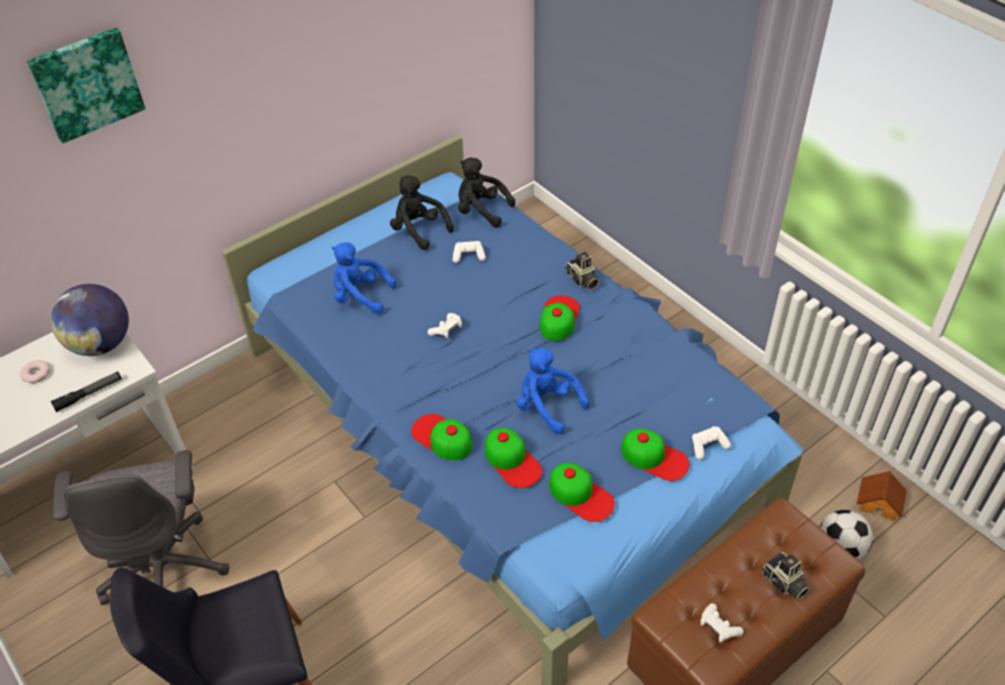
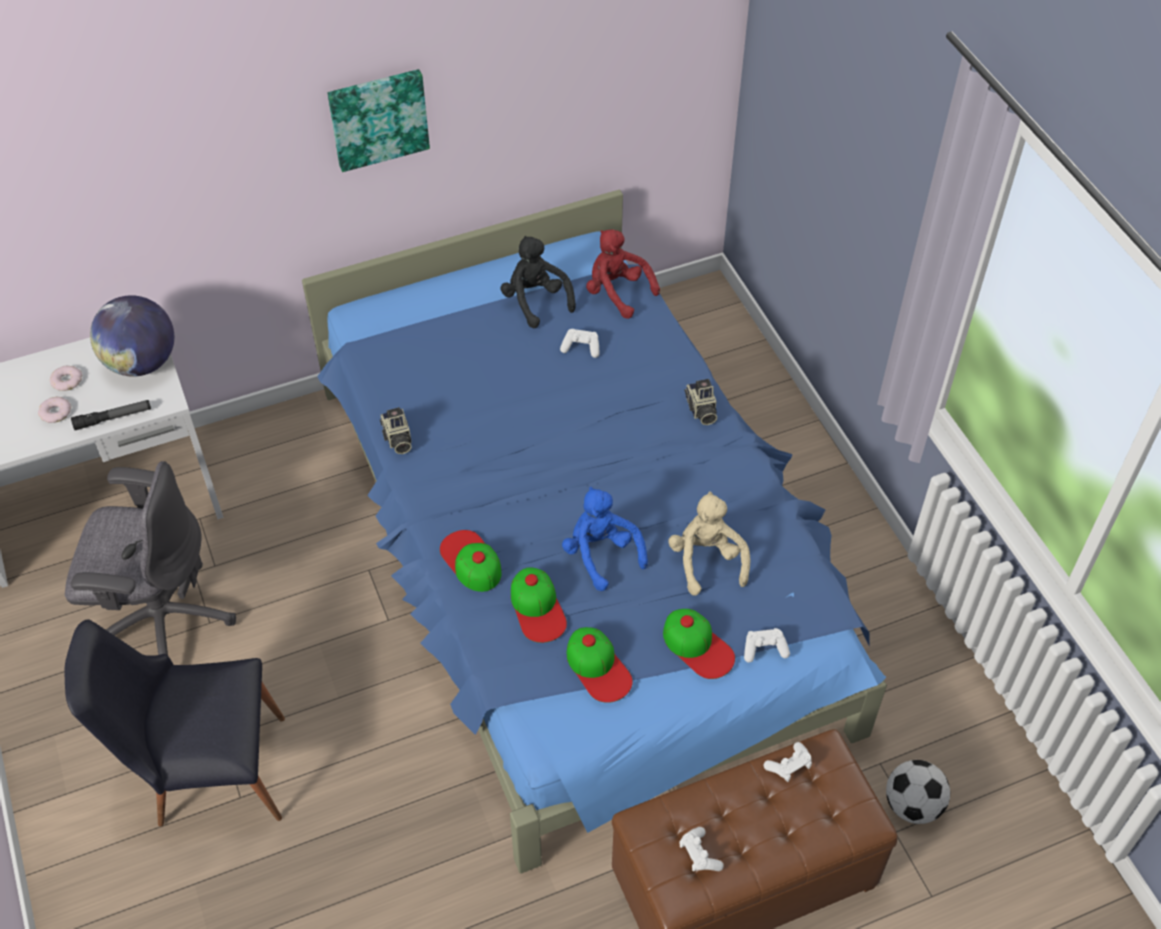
camera: 15 degrees right, 5 degrees up
(33, 402) = (55, 412): none -> donut
(86, 83) = (168, 86): picture -> picture (378, 118)
(165, 568) = (162, 620): grey office chair -> grey office chair turned 90 degrees counterclockwise
(360, 296) = (441, 368): blue plush toy -> none
(446, 330) = (522, 434): white game controller -> white game controller (789, 766)
(481, 211) = (617, 292): black plush toy -> red plush toy
(558, 317) = (654, 450): cap -> none
(634, 390) = (707, 560): none -> beige plush toy
(784, 583) = (793, 828): camera -> camera (397, 439)
(879, 503) = (984, 763): toy house -> none

